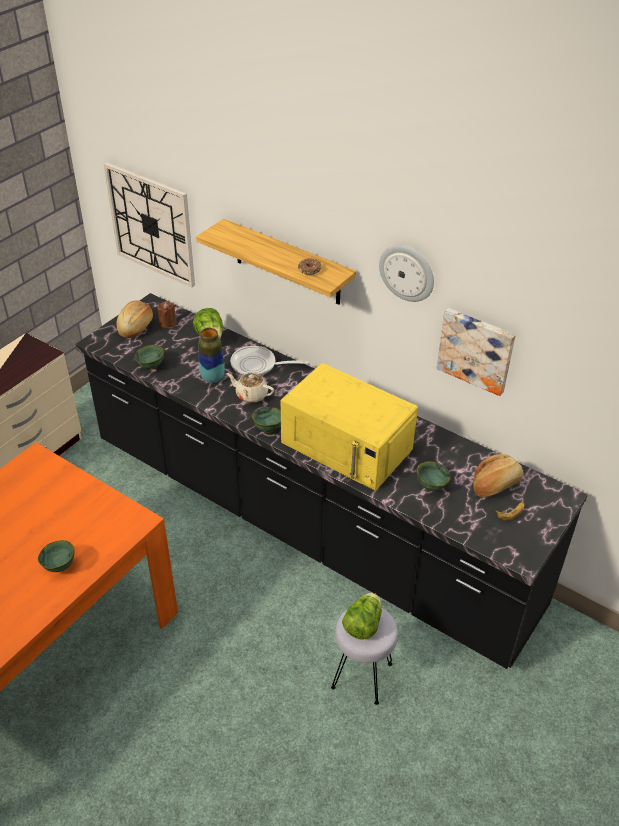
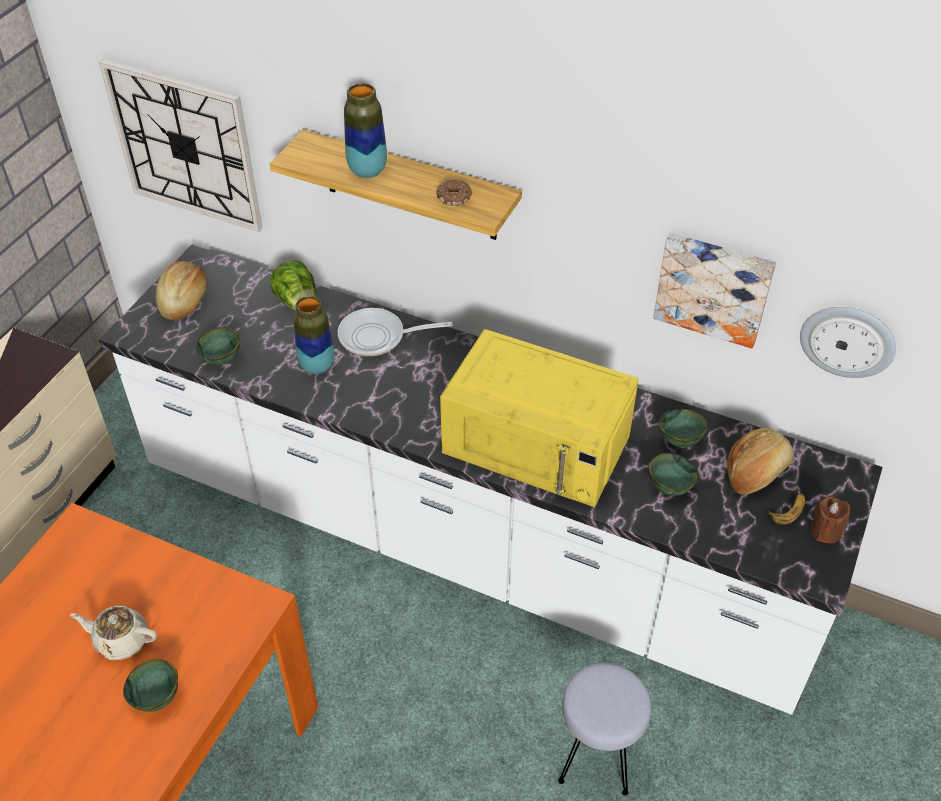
camera: 10 degrees left, 5 degrees up
(168, 323) = (230, 288): brown candle -> brown candle (825, 531)
(251, 395) = (380, 384): beige teapot -> beige teapot (121, 640)
(257, 247) = (367, 170): none -> vase
(267, 429) = (417, 434): green bowl -> green bowl (679, 441)
(307, 523) = (470, 542): black counter -> white counter
(362, 625) = (601, 697): lettuce -> none
(407, 272) = (604, 187): wall clock -> wall clock (847, 340)

